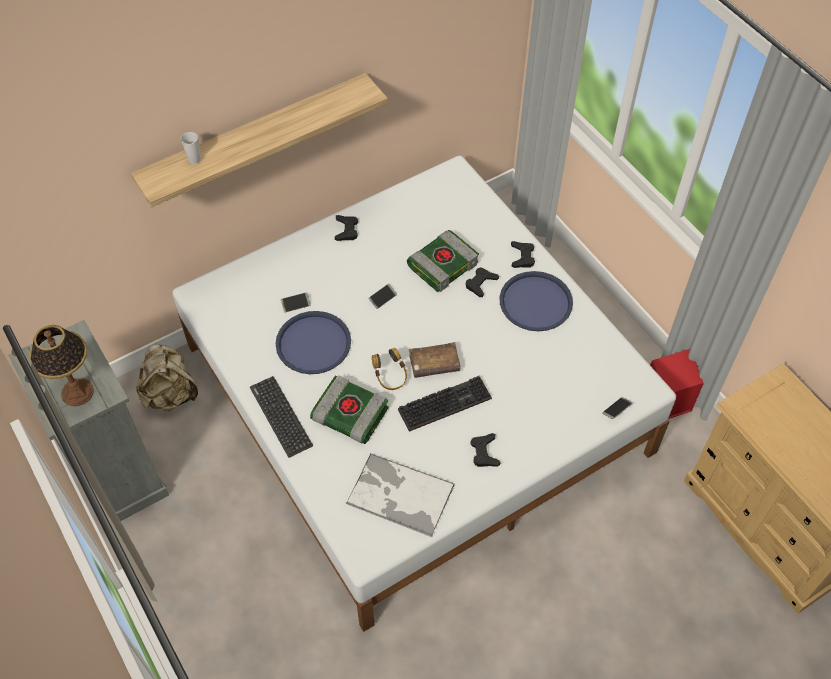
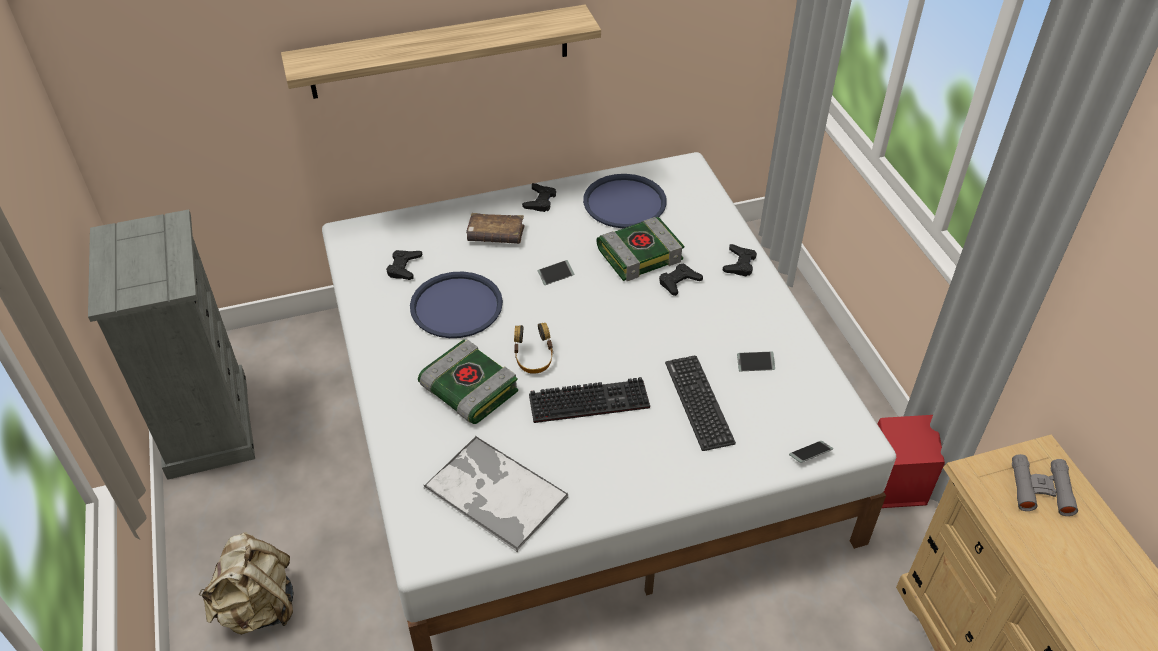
camera: 15 degrees right, 10 degrees down
(78, 392) = (144, 278): table lamp -> none
(170, 394) = (302, 354): beige backpack -> beige backpack (258, 607)
(194, 160) = (356, 51): cup -> none
(280, 416) = (386, 374): keyboard -> keyboard (699, 402)
(296, 304) = (453, 263): phone -> phone (755, 364)
(434, 364) = (592, 356): brown book -> brown book (495, 235)
(484, 452) = (620, 467): black game controller -> black game controller (404, 267)
(535, 302) = (741, 314): blue tray -> blue tray (624, 202)
(784, 408) = (1040, 489): none -> grey binoculars

